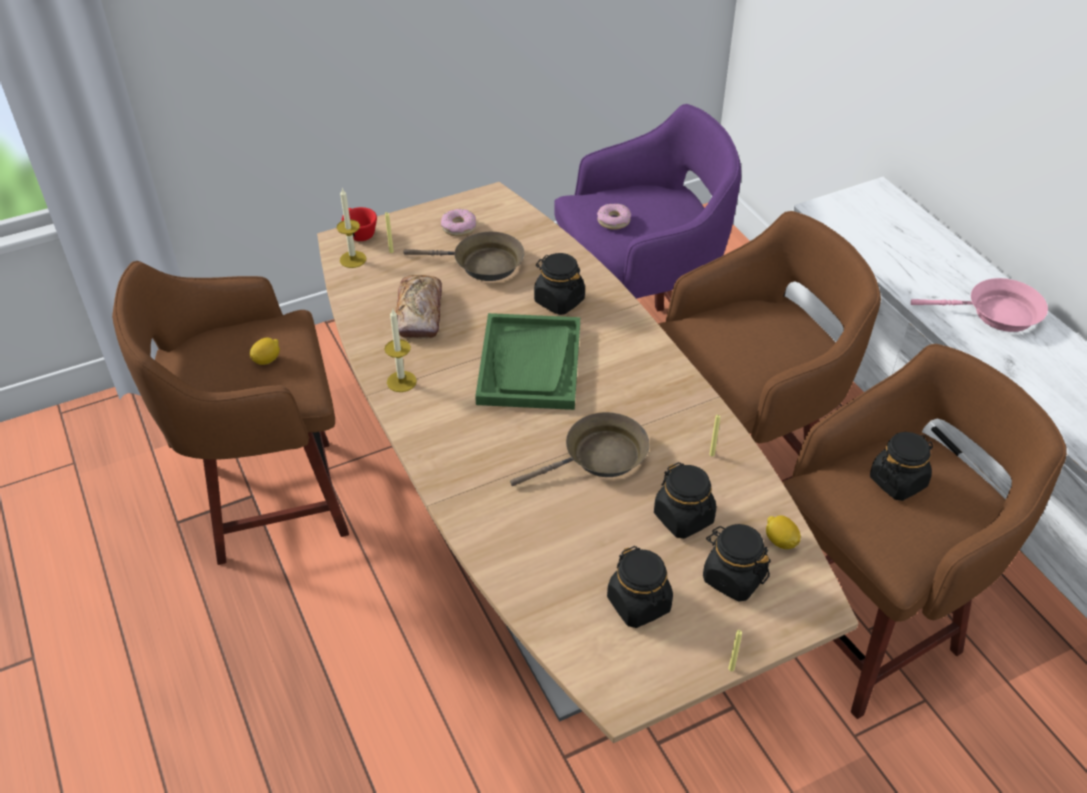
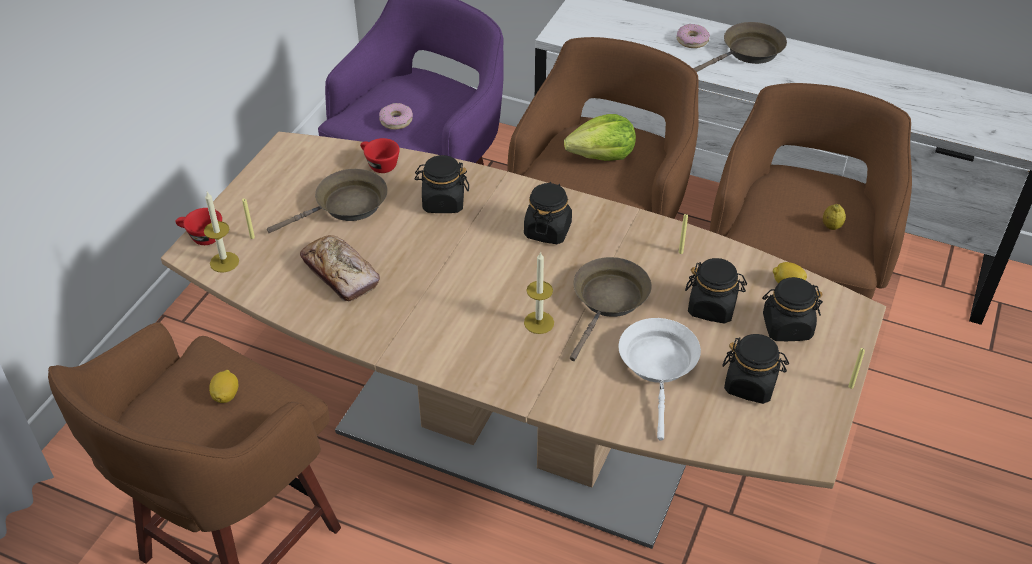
camera: 40 degrees left, 0 degrees up
(401, 381) = (391, 336): candle -> candle (539, 322)
(459, 227) = (289, 186): donut -> donut (692, 41)
(530, 364) = (478, 263): green tray -> none
(543, 245) = (379, 164): none -> red cup
(578, 536) = (659, 366): none -> white frying pan
(758, 338) = (602, 155): none -> lettuce
(898, 481) = (794, 204): black jar -> black jar (547, 230)
(913, 524) = (831, 226): none -> lemon
(996, 313) = (748, 53): pink frying pan -> brown frying pan

